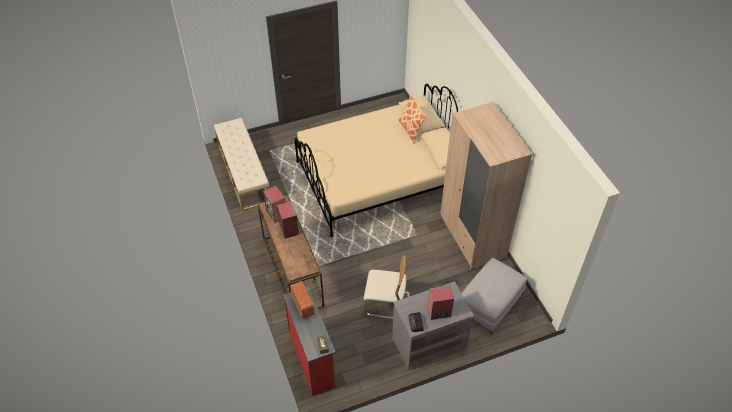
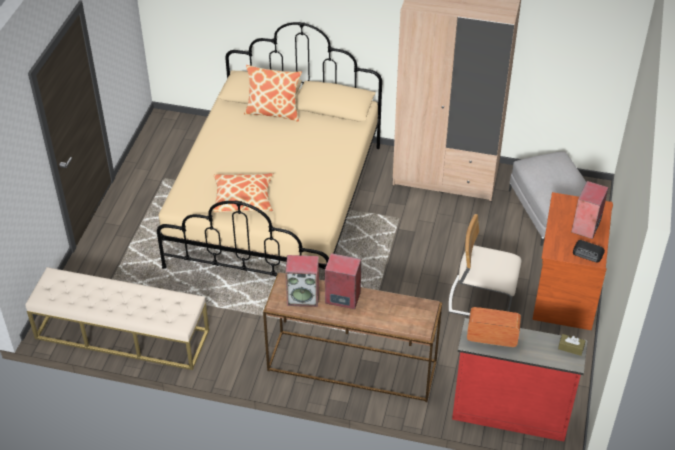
camera: 55 degrees left, 5 degrees down
(334, 155) = (243, 199): none -> pillow
(387, 304) = (481, 299): beige chair -> beige chair turned 120 degrees counterclockwise
(428, 342) = (565, 291): grey desk -> brown desk

